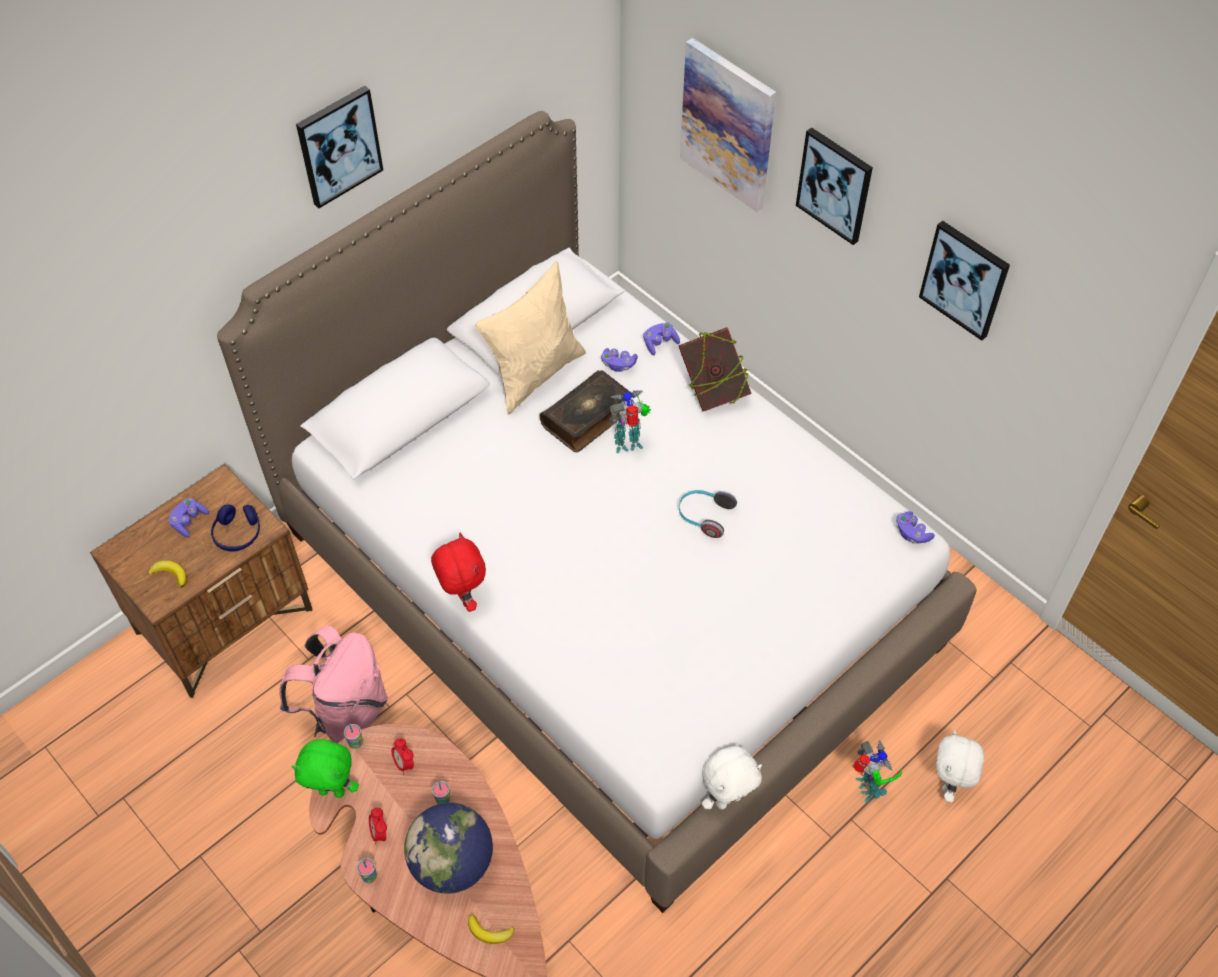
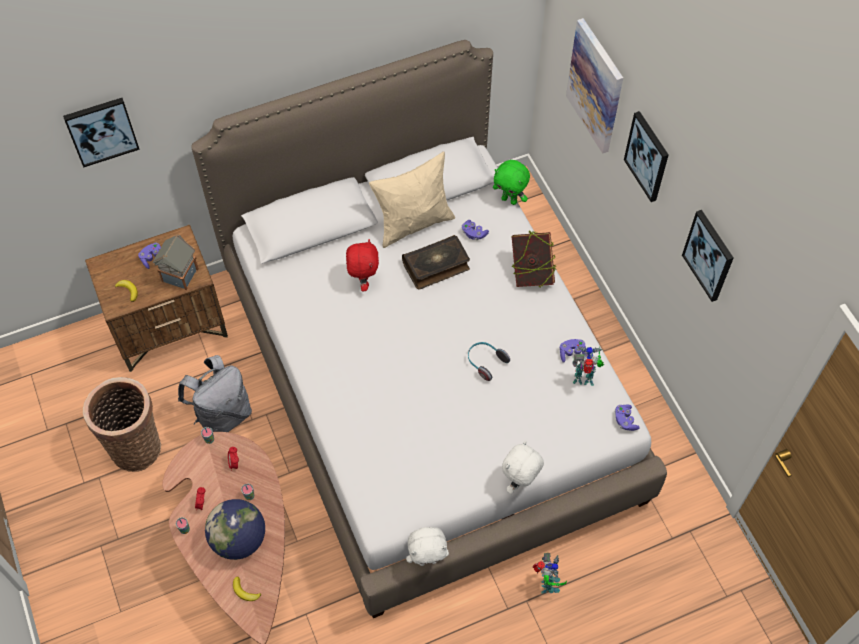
camera: 20 degrees right, 5 degrees up
(237, 534) = (180, 276): blue headphones -> toy house
(237, 794) = (136, 445): none -> basket
(333, 790) = (183, 466): green plush toy -> green plush toy (509, 200)
(338, 146) = (302, 38): picture -> picture (101, 131)
(346, 714) = (222, 415): pink backpack -> grey backpack
(462, 597) = (301, 367): red plush toy -> red plush toy (363, 281)
(629, 444) = (456, 294): toy robot -> toy robot (584, 379)
(660, 343) = (509, 226): purple game controller -> purple game controller (572, 353)
(949, 784) = (605, 601): white plush toy -> white plush toy (520, 482)

